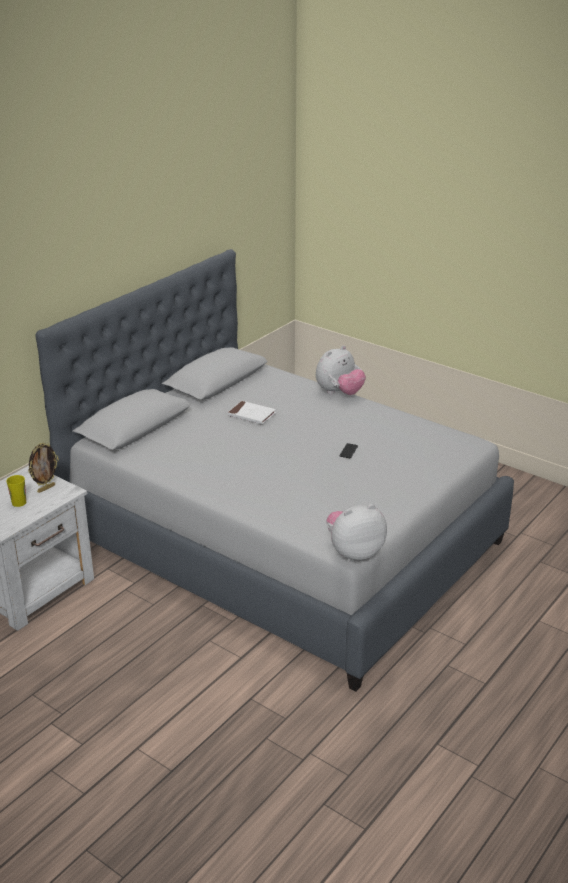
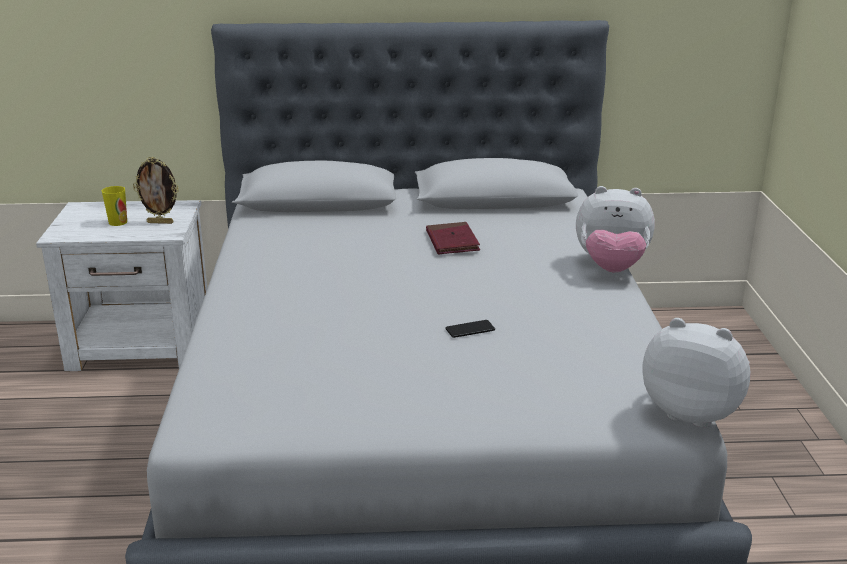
camera: 50 degrees right, 5 degrees down
(251, 415) = (452, 242): white book -> red book
(354, 552) = (199, 438): plush toy -> plush toy (692, 412)

